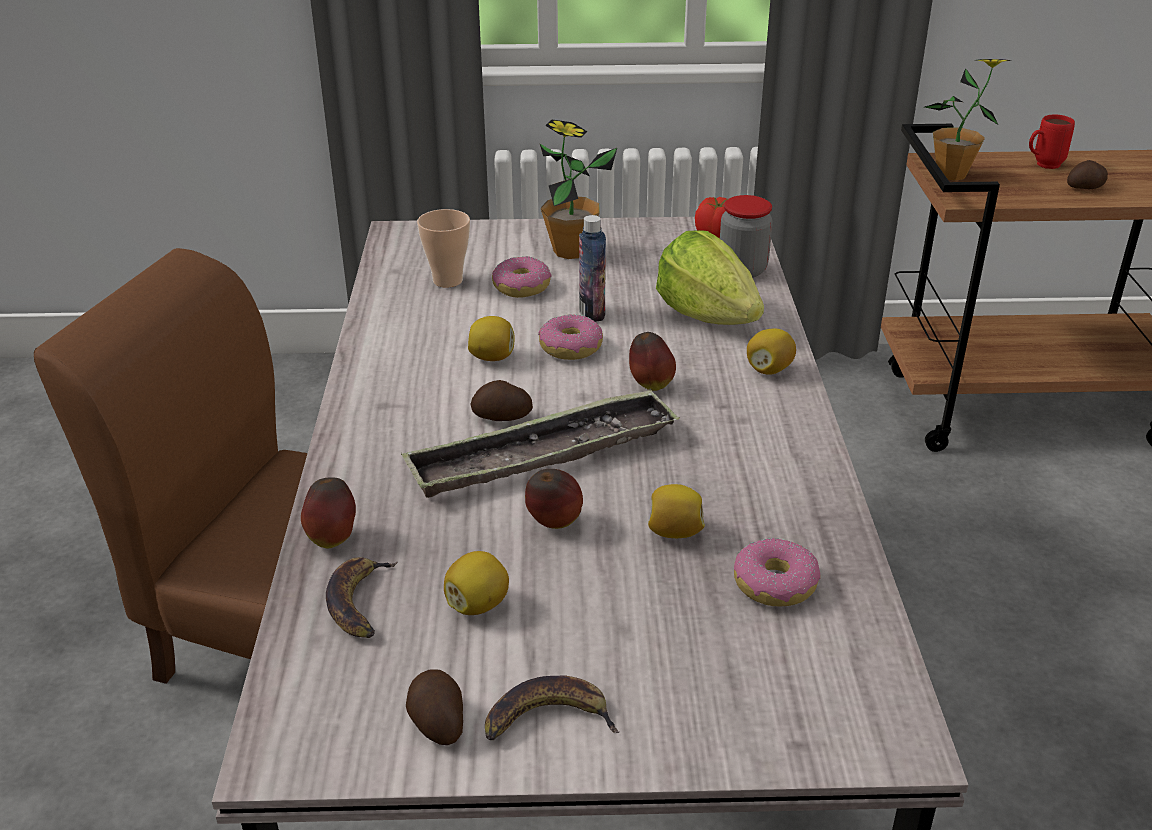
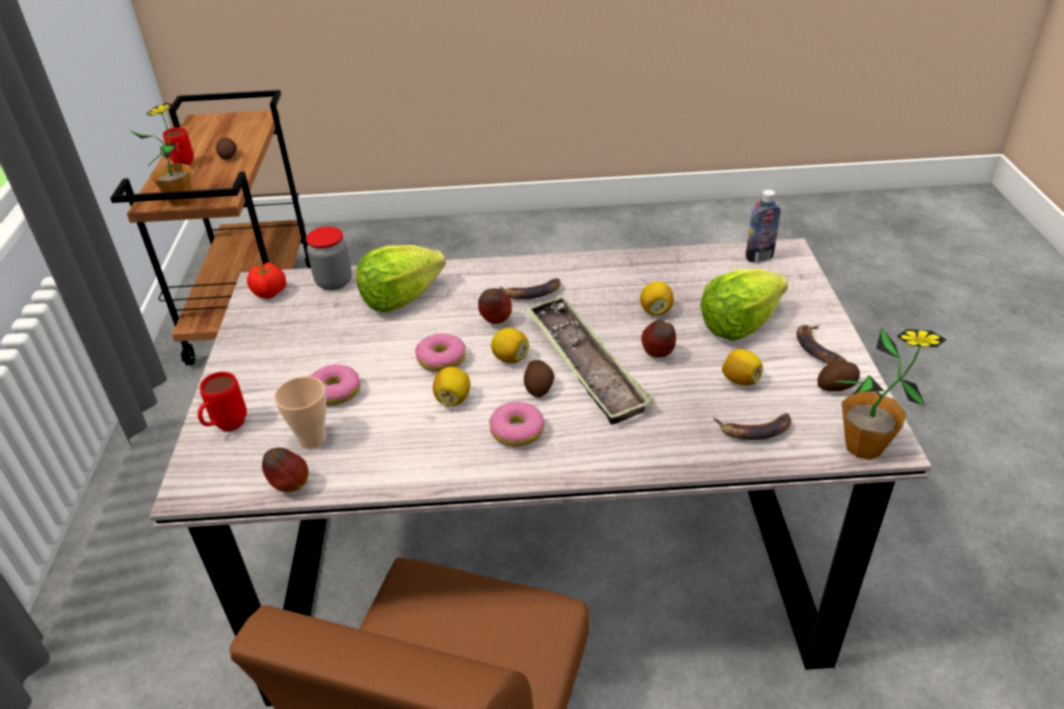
camera: 90 degrees left, 5 degrees up
(333, 539) = (695, 453): apple -> apple (289, 486)
(478, 238) = (226, 427): none -> red mug
(571, 251) = (274, 368): potted plant -> potted plant (864, 446)
(592, 313) = (388, 351): bottle -> bottle (759, 257)
(629, 625) = (739, 325): none -> lettuce
(723, 415) = (532, 292): none -> banana
(769, 369) = (477, 275): lemon -> lemon (510, 358)
(774, 584) = (692, 279): donut -> donut (517, 431)

